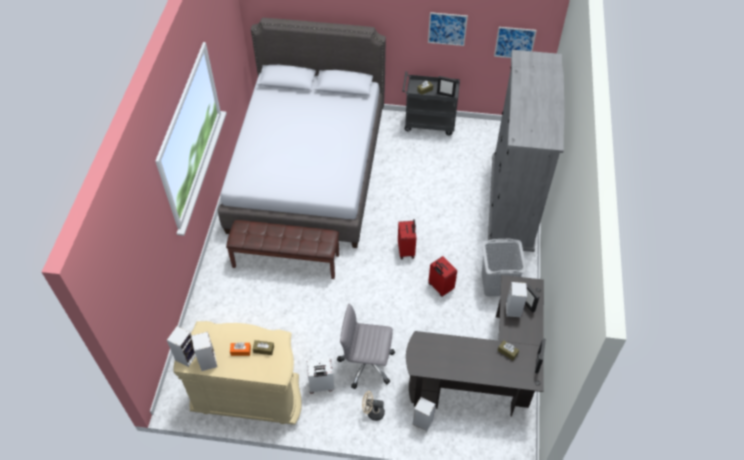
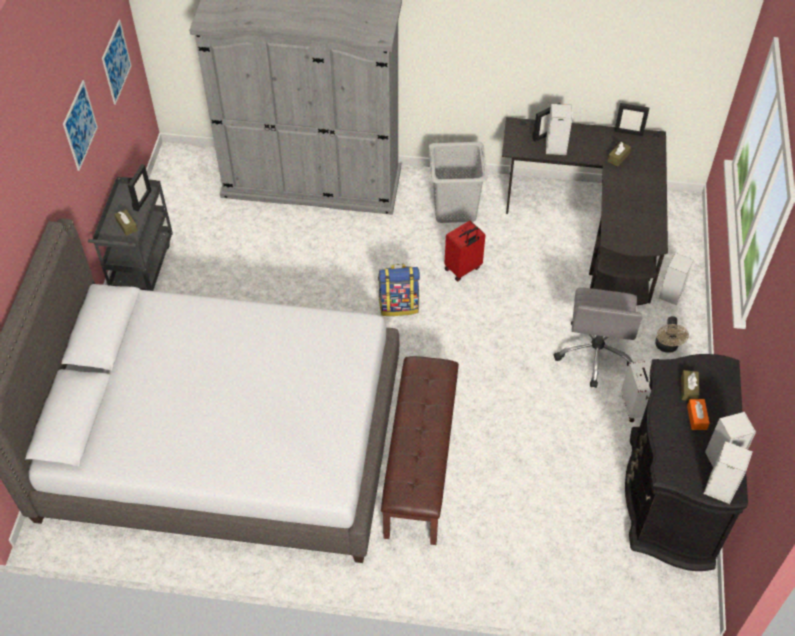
camera: 90 degrees left, 0 degrees up
(249, 396) = (668, 498): beige dresser -> black dresser
(406, 250) = (399, 305): red suitcase -> backpack

